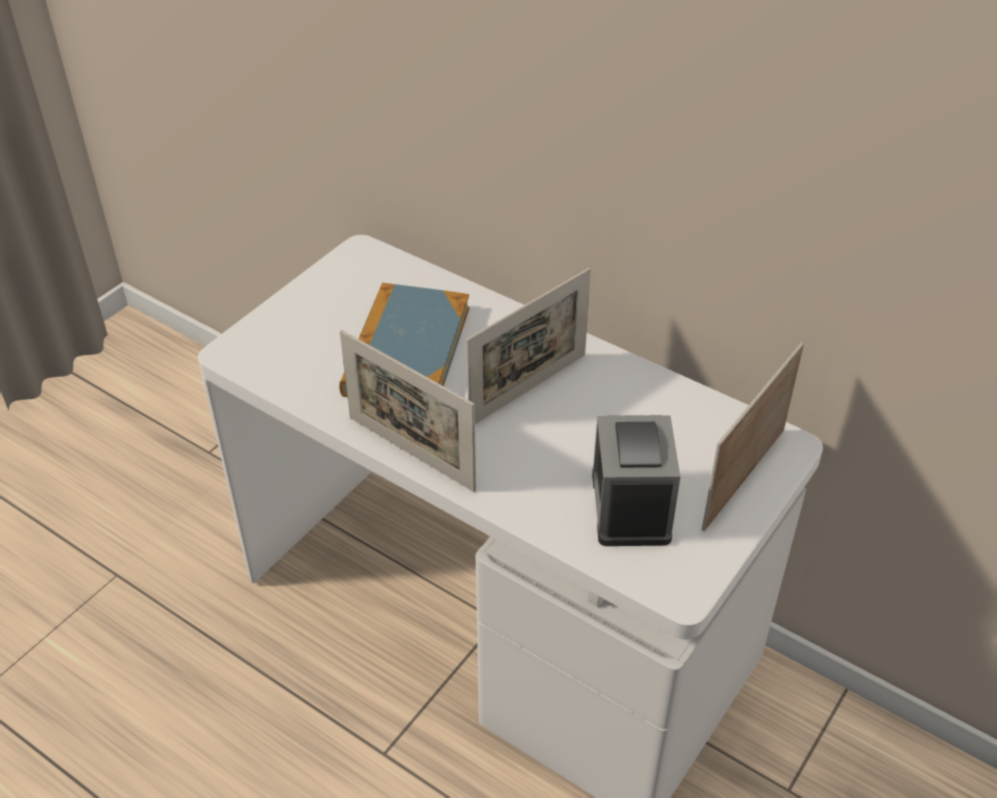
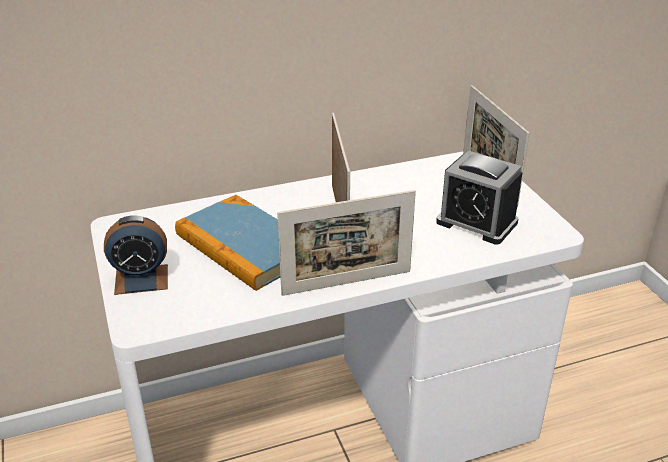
camera: 55 degrees left, 10 degrees down
(297, 316) = (141, 279): none -> alarm clock

